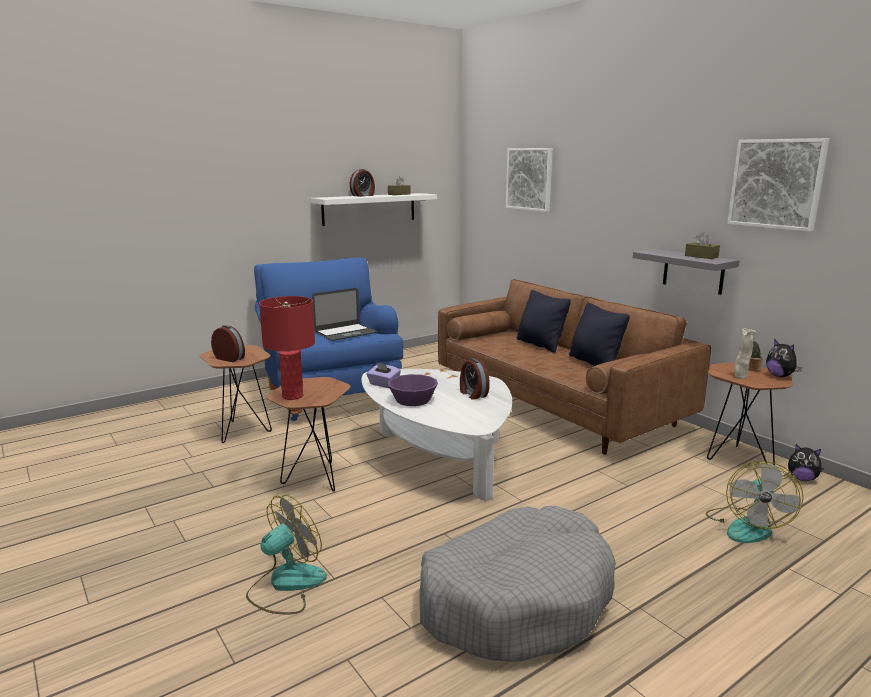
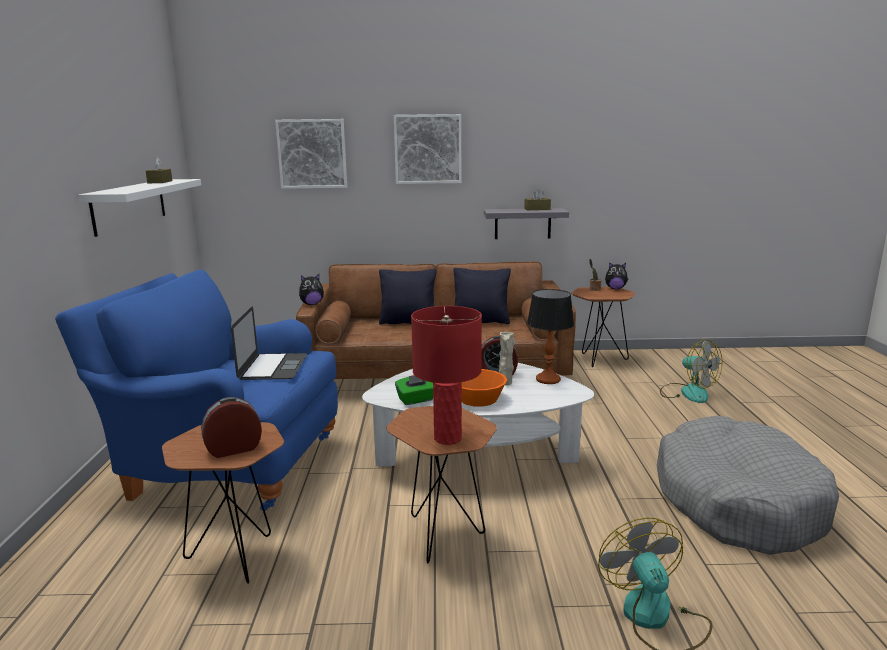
camera: 55 degrees left, 0 degrees up
(363, 196) = (132, 186): alarm clock -> none
(383, 384) = (416, 400): purple tissue box -> green tissue box
(413, 399) = (478, 398): purple bowl -> orange bowl
(489, 412) = (548, 379): none -> table lamp
(740, 377) = (606, 295): beige vase -> beige vase (505, 383)
(776, 184) = (586, 145): picture -> picture (428, 149)
(802, 478) = (642, 356): plush toy -> plush toy (312, 304)

